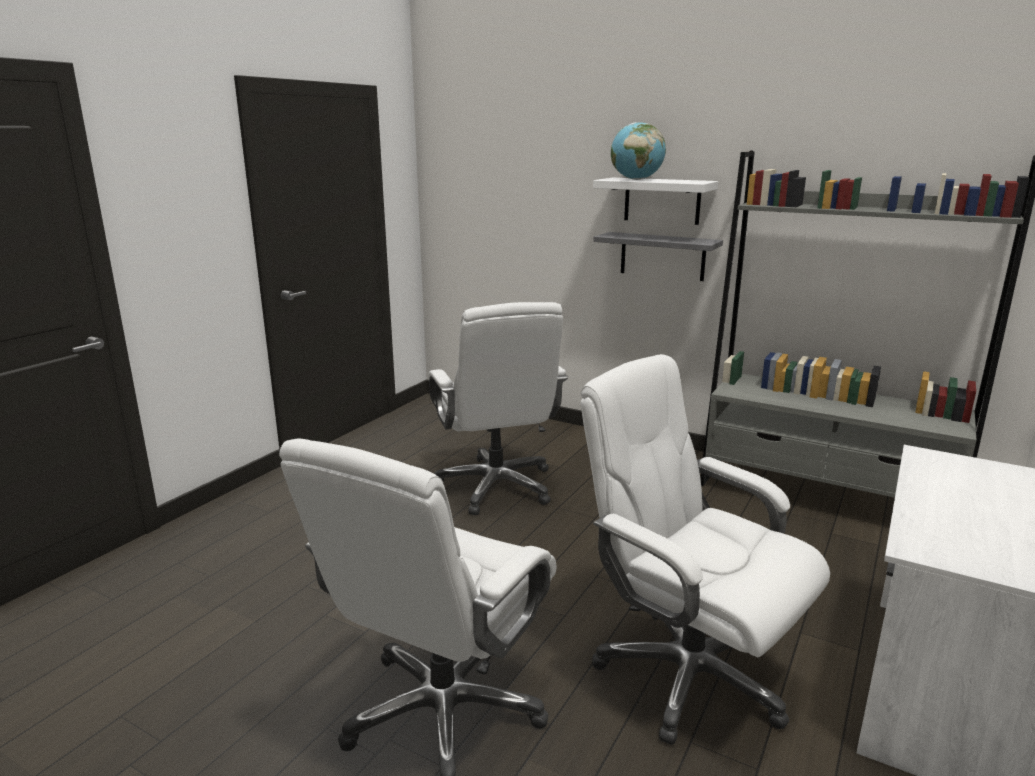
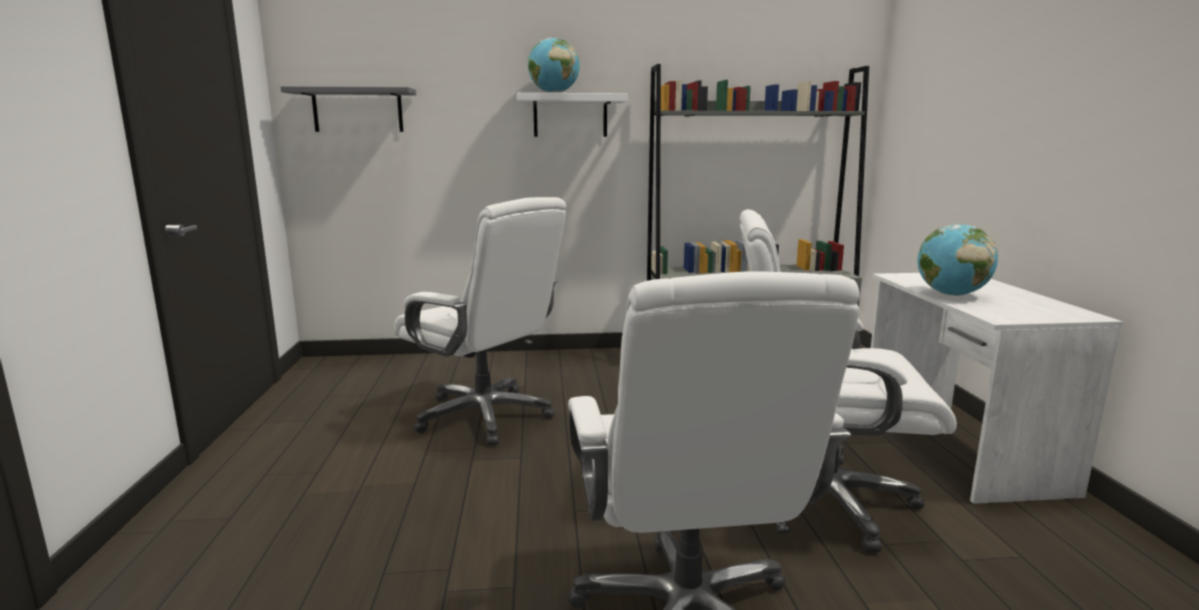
camera: 35 degrees left, 5 degrees down
(662, 256) = (575, 169): grey shelf -> grey shelf (358, 110)
(933, 500) = (951, 294): none -> globe

